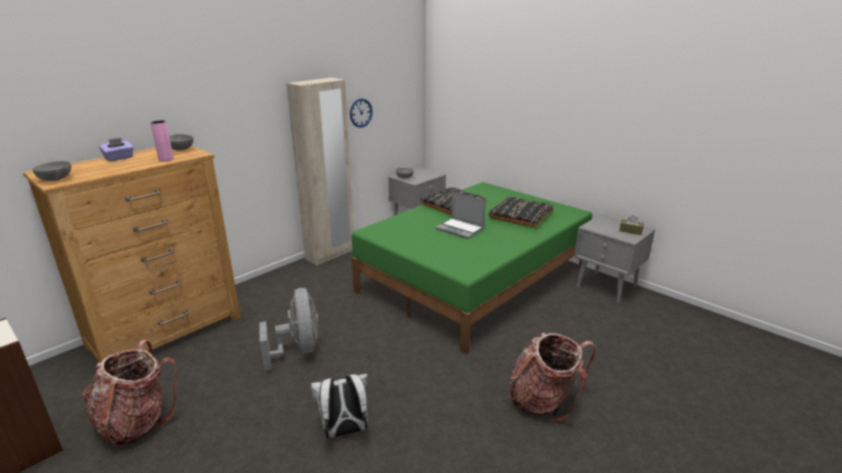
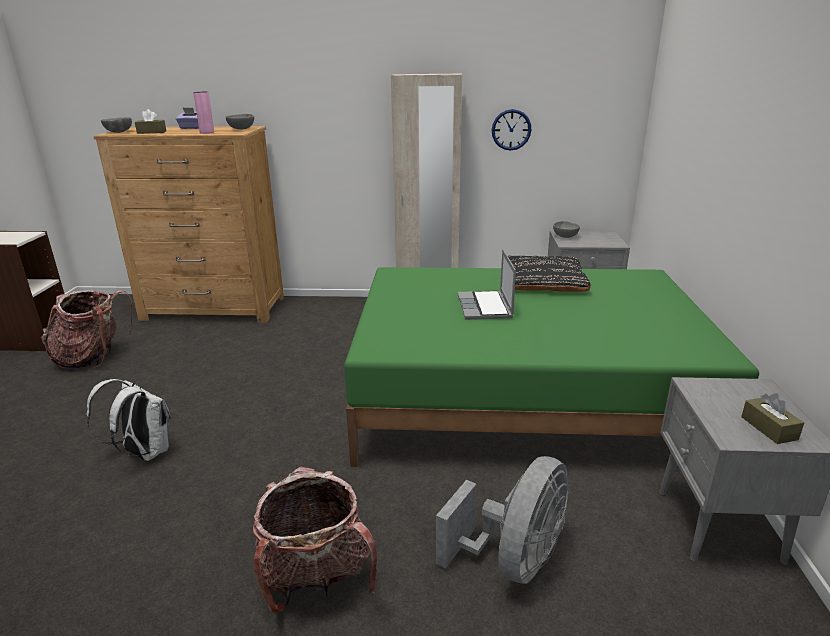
camera: 50 degrees right, 0 degrees up
(99, 171) = (151, 132): none -> brown tissue box
(298, 350) = (248, 369): grey fan -> grey fan (513, 560)
(520, 216) = (606, 325): black pillow -> none

